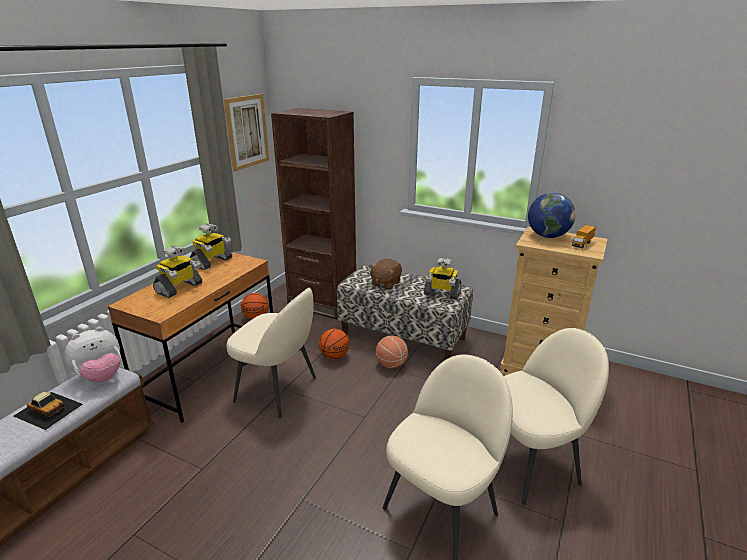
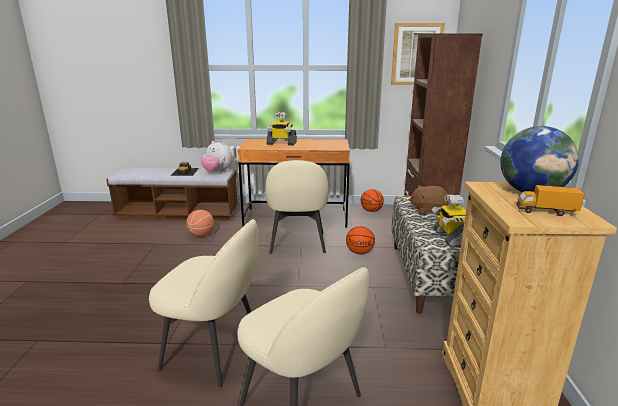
camera: 65 degrees right, 5 degrees down
(212, 262) = (325, 141): toy robot -> none
(391, 364) = (378, 281): basketball -> basketball (201, 234)

